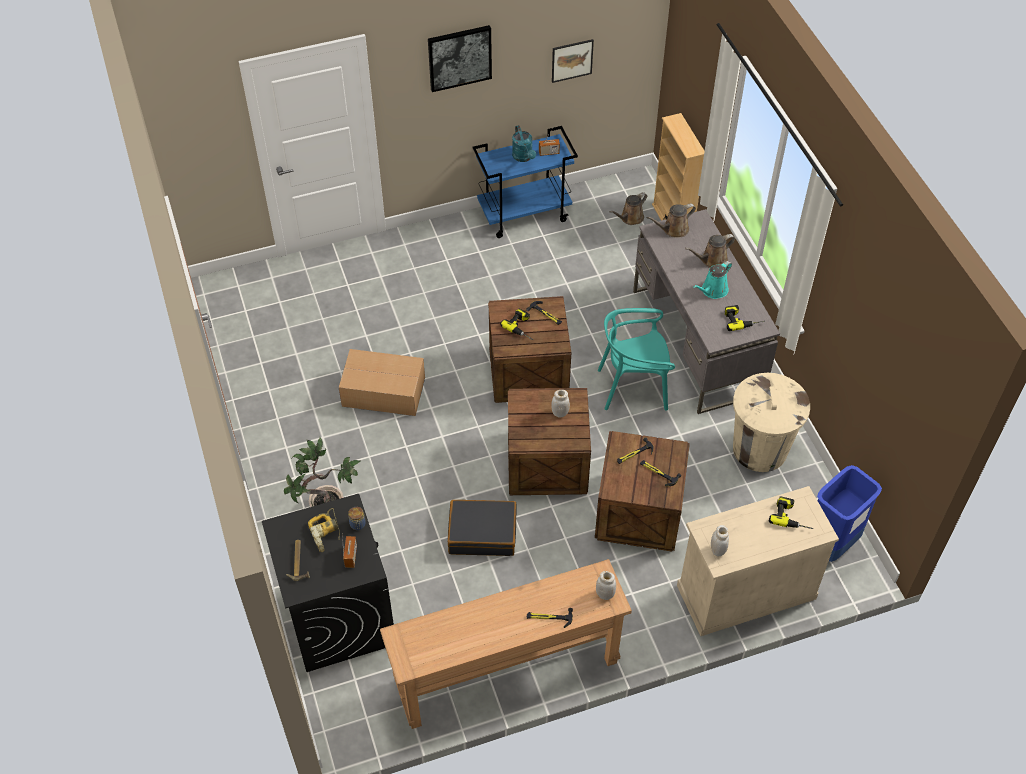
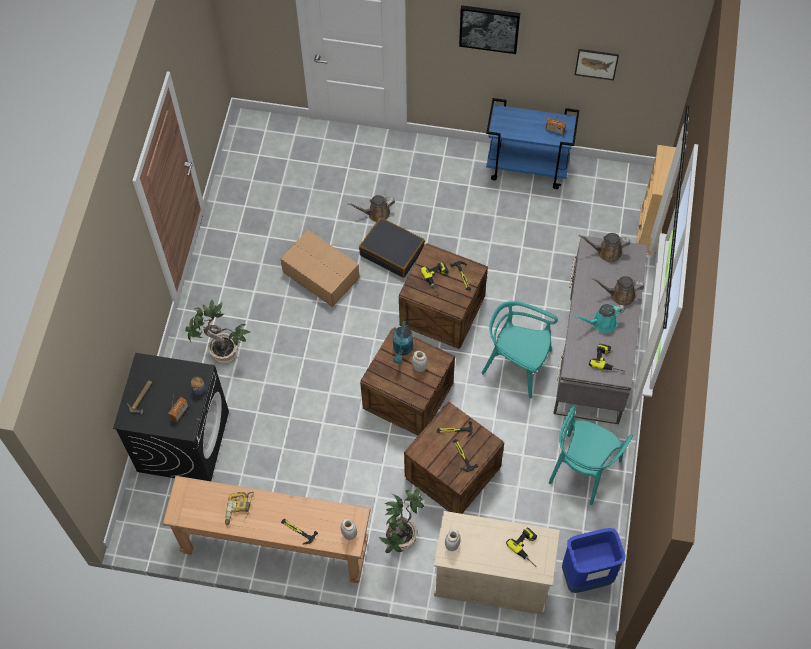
camera: 30 degrees right, 10 degrees up
(326, 533) = (173, 385): power drill -> power drill (239, 510)
(482, 533) = (324, 429): black suitcase -> black suitcase (392, 252)
(524, 157) = (531, 125): turquoise watering can -> turquoise watering can (402, 349)
(630, 218) = (613, 211): brown watering can -> brown watering can (376, 213)
(631, 597) = (402, 538): none -> potted plant
(759, 449) = (583, 469): beige trash can -> turquoise chair

